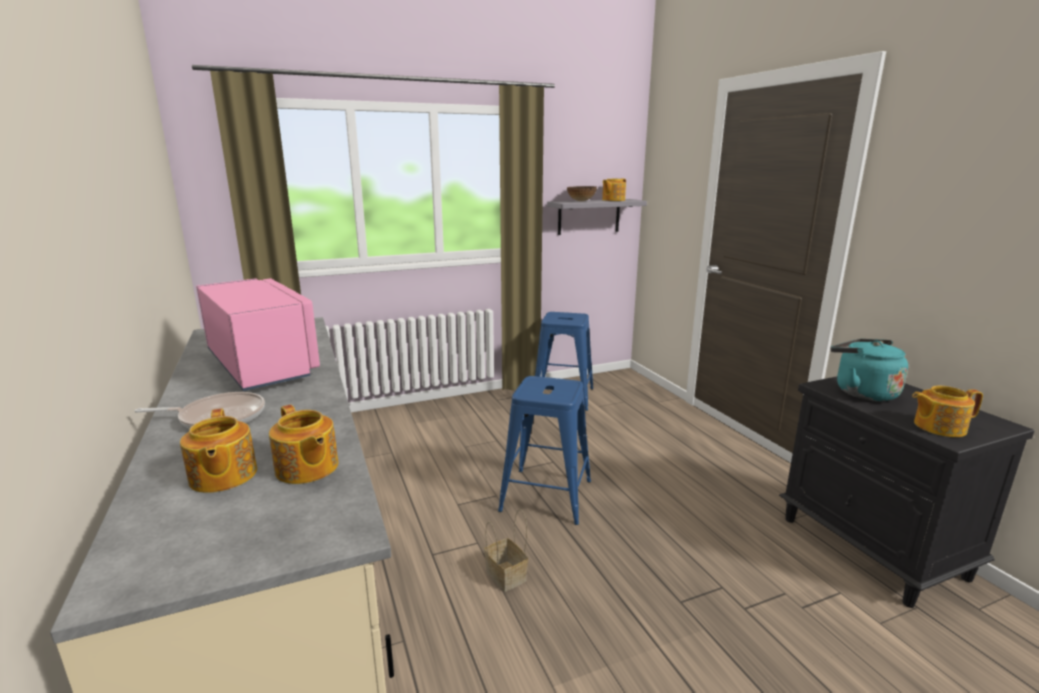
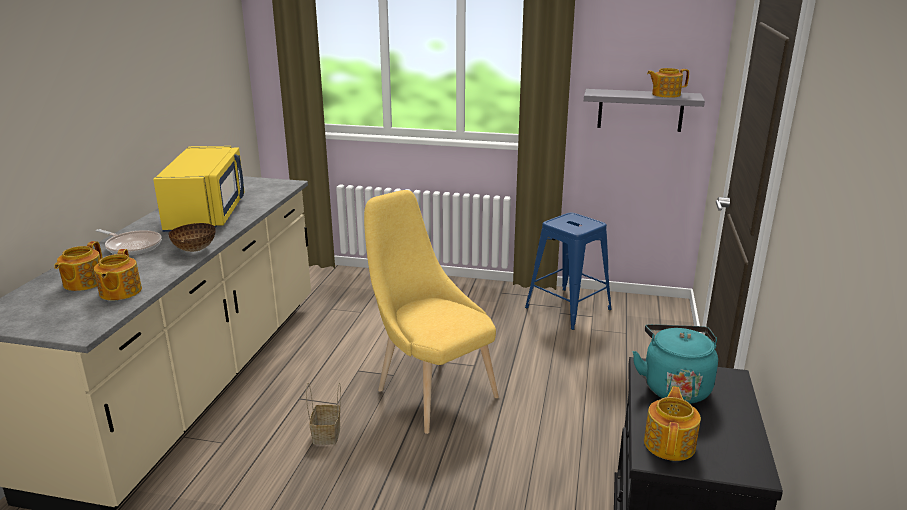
camera: 35 degrees right, 5 degrees up
(263, 365) = (208, 214): pink microwave -> yellow microwave
(546, 496) = (430, 391): blue stool -> yellow chair
(580, 201) = (620, 92): bowl -> bowl (194, 249)
(938, 427) = (670, 443): teapot -> teapot turned 75 degrees clockwise

